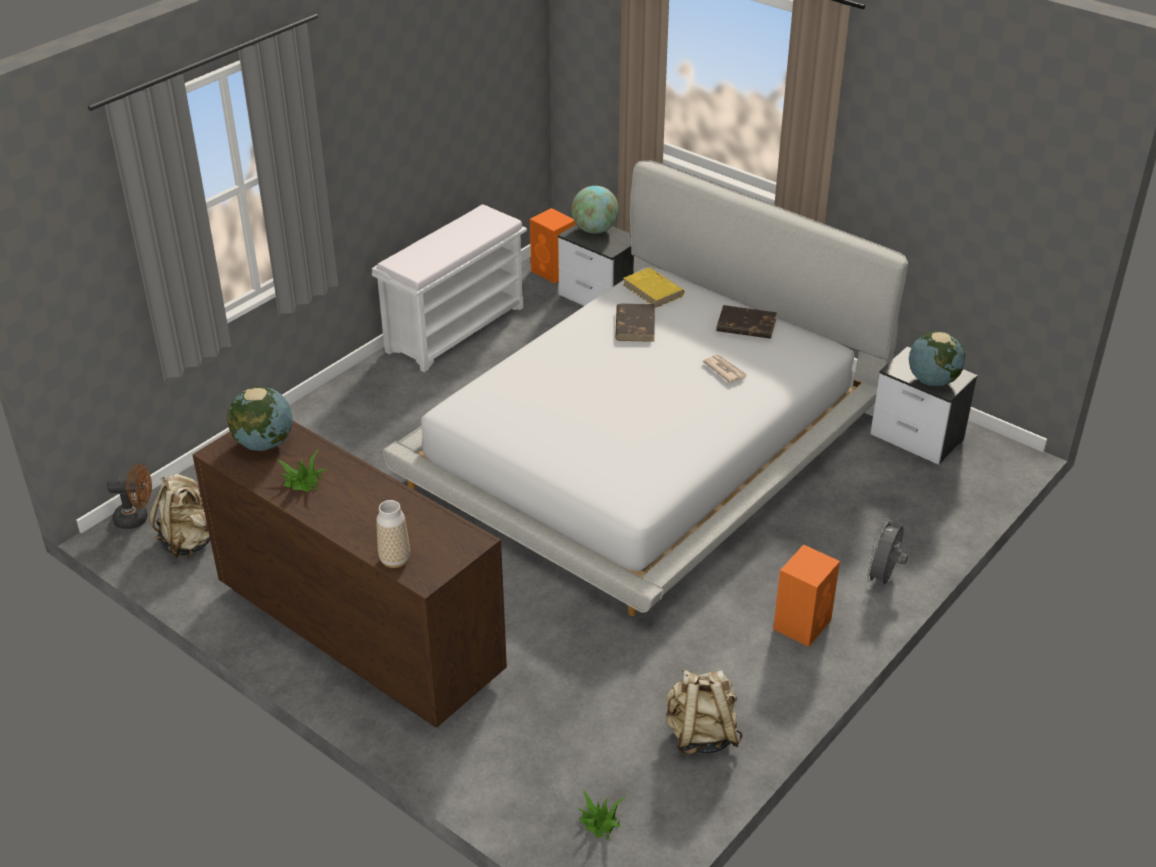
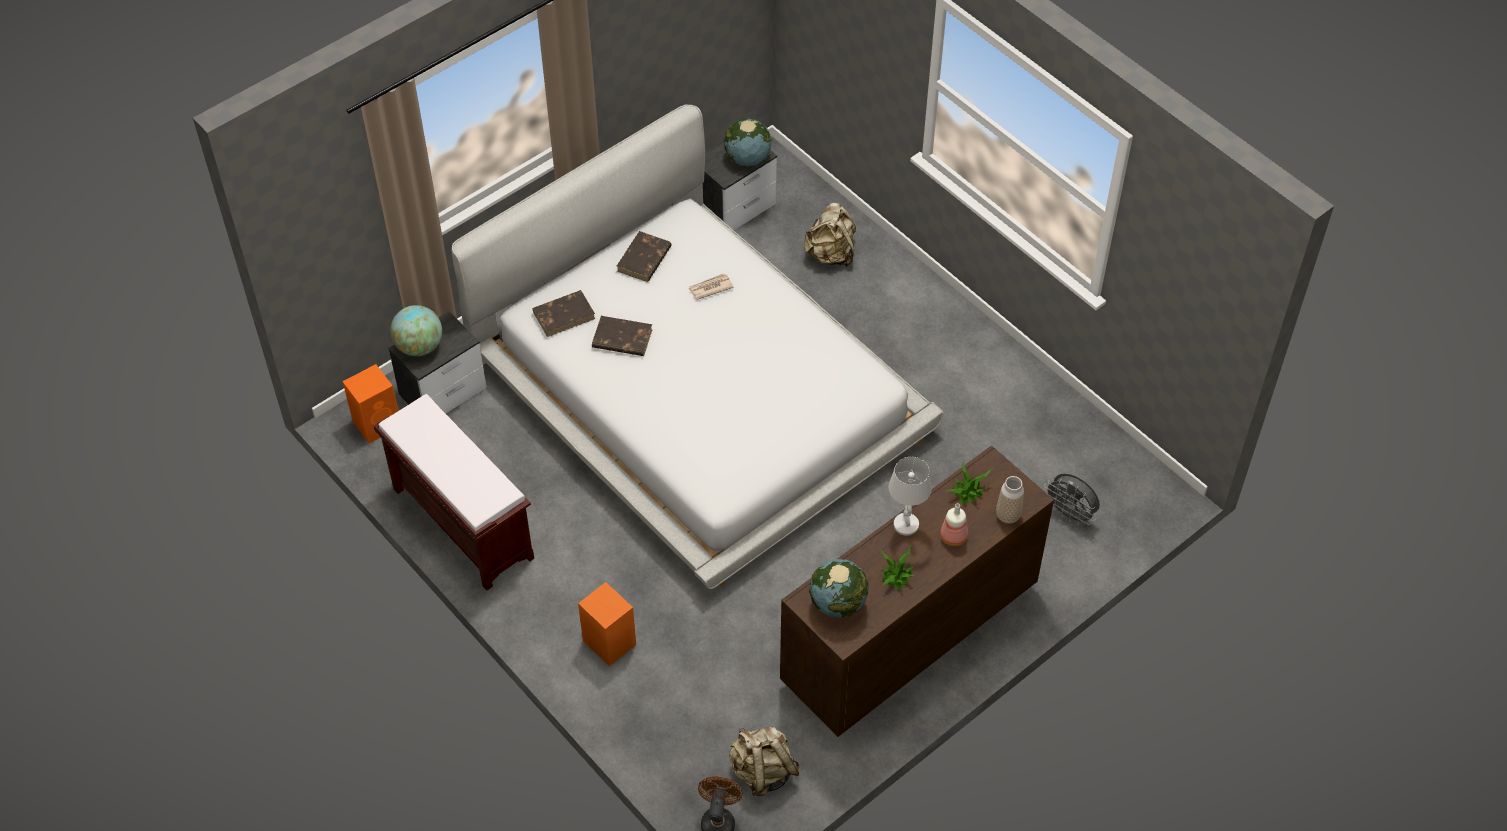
camera: 80 degrees left, 15 degrees up
(360, 519) = (954, 536): none -> bottle
(373, 481) = (905, 524): none -> white table lamp
(456, 328) = (461, 523): white bench -> brown bench
(600, 823) = (1127, 495): potted plant -> potted plant (968, 491)
(653, 290) = (564, 315): yellow book -> brown book
(700, 734) = (1051, 421): beige backpack -> beige backpack (831, 254)
(803, 623) = (946, 335): orange speaker -> orange speaker (608, 642)
(882, 578) = (904, 275): grey fan -> grey fan (1070, 514)

